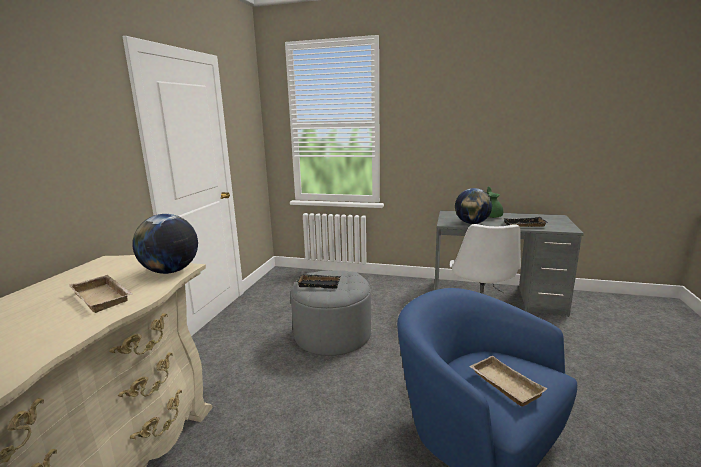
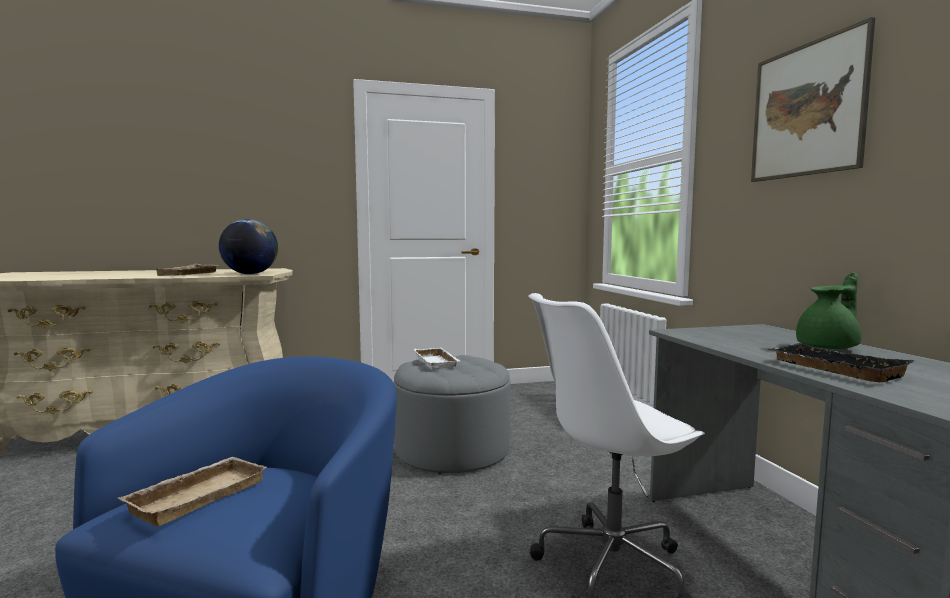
camera: 60 degrees right, 10 degrees down
(320, 283) = (438, 362): black tray -> white tray
(454, 115) = (806, 110): none -> picture
(472, 223) = (725, 341): globe -> none

